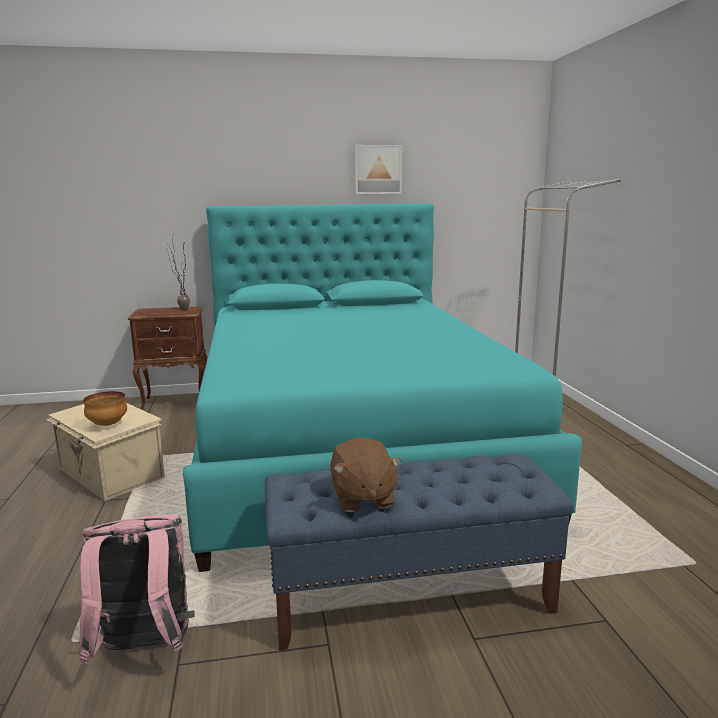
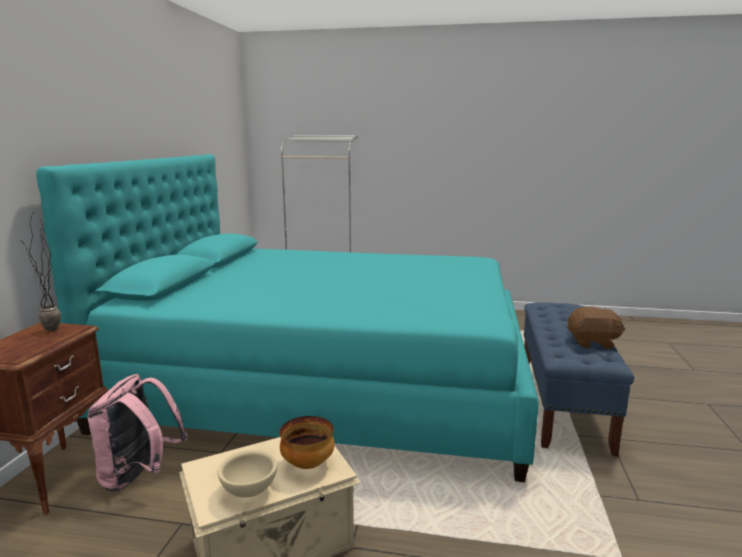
camera: 70 degrees left, 0 degrees up
(79, 416) = (249, 489): none -> beige bowl
(144, 649) = (625, 516): pink backpack -> pink backpack (139, 476)
(377, 169) = (166, 119): picture -> none

